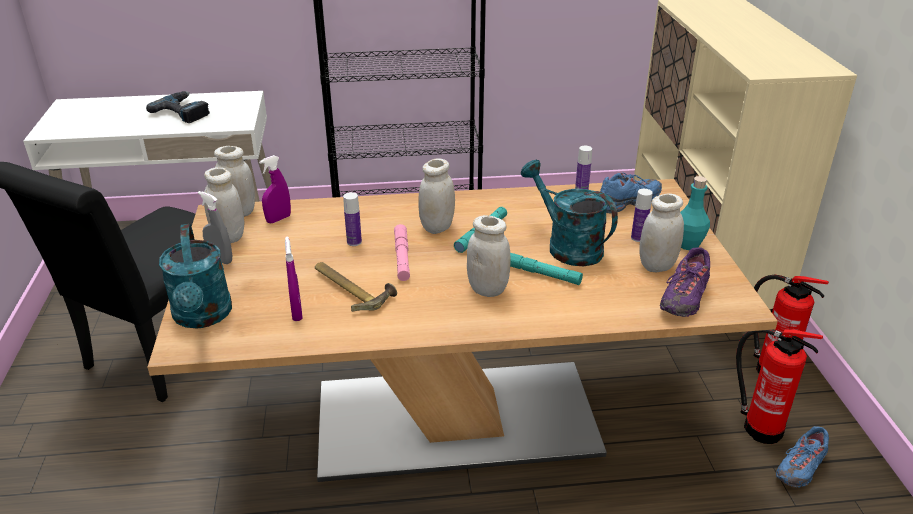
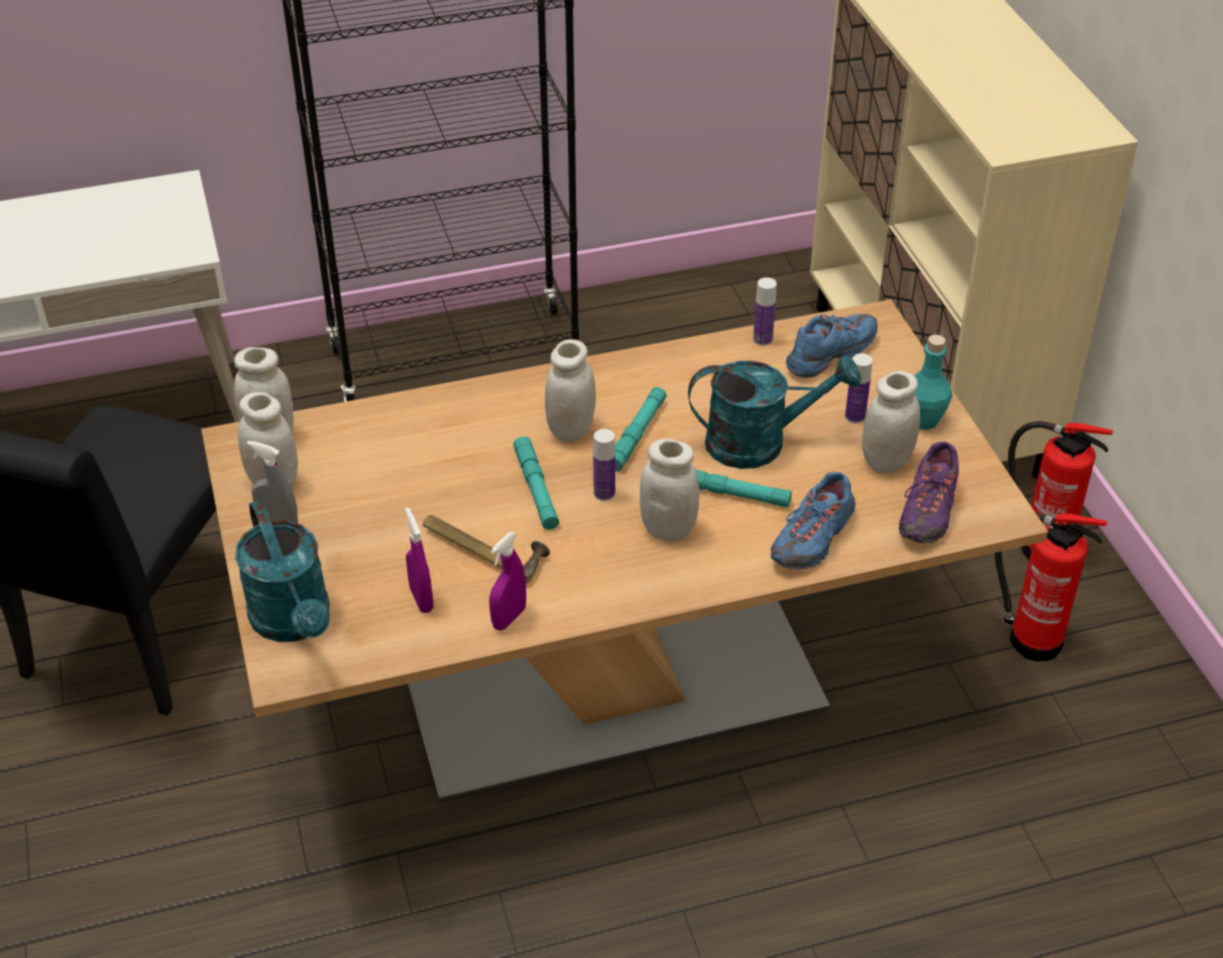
camera: 10 degrees left, 10 degrees up
(184, 111) = (86, 232): power drill -> none
(278, 219) = (334, 442): purple spray bottle -> purple spray bottle (509, 618)
(354, 242) = (460, 471): bottle -> bottle (604, 493)
(402, 257) = (536, 489): pink flashlight -> turquoise flashlight
(567, 246) = (760, 442): turquoise watering can -> turquoise watering can turned 135 degrees clockwise
(800, 467) = (1087, 690): blue shoe -> blue shoe (813, 539)

